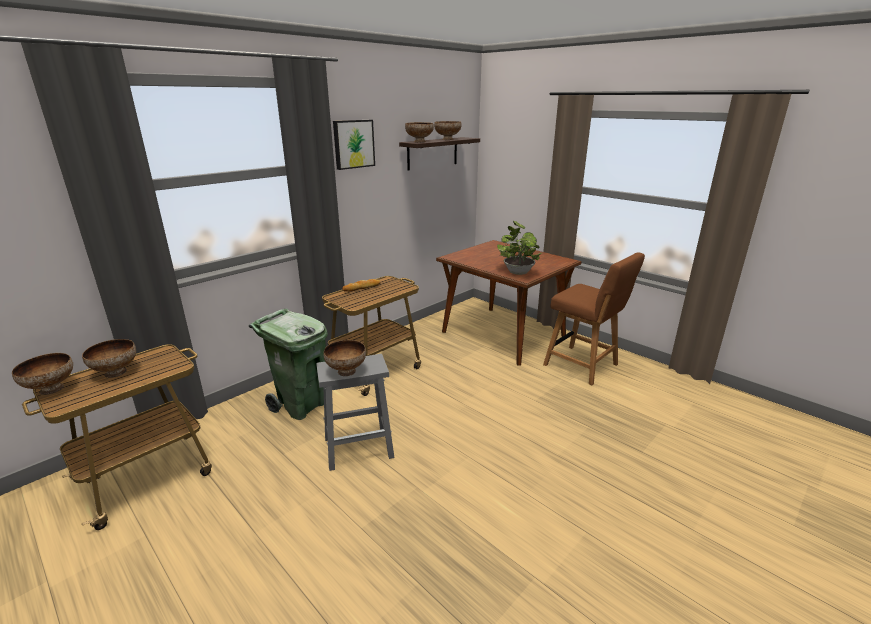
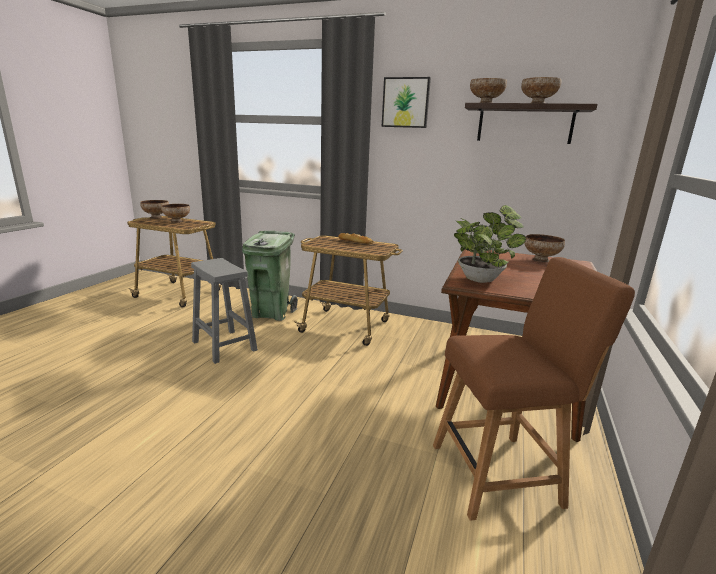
camera: 65 degrees right, 5 degrees down
(346, 371) = (210, 266): bowl -> bowl (541, 260)
(584, 366) = (501, 473): brown chair -> brown chair turned 120 degrees counterclockwise

